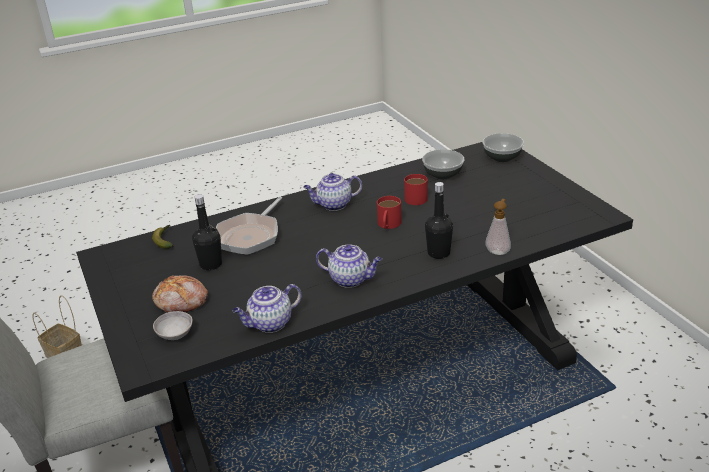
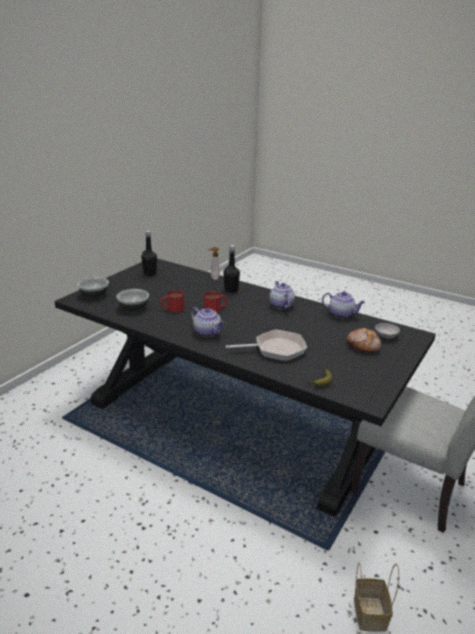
camera: 125 degrees left, 5 degrees down
(211, 264) = (321, 351): black bottle -> black bottle (150, 274)

